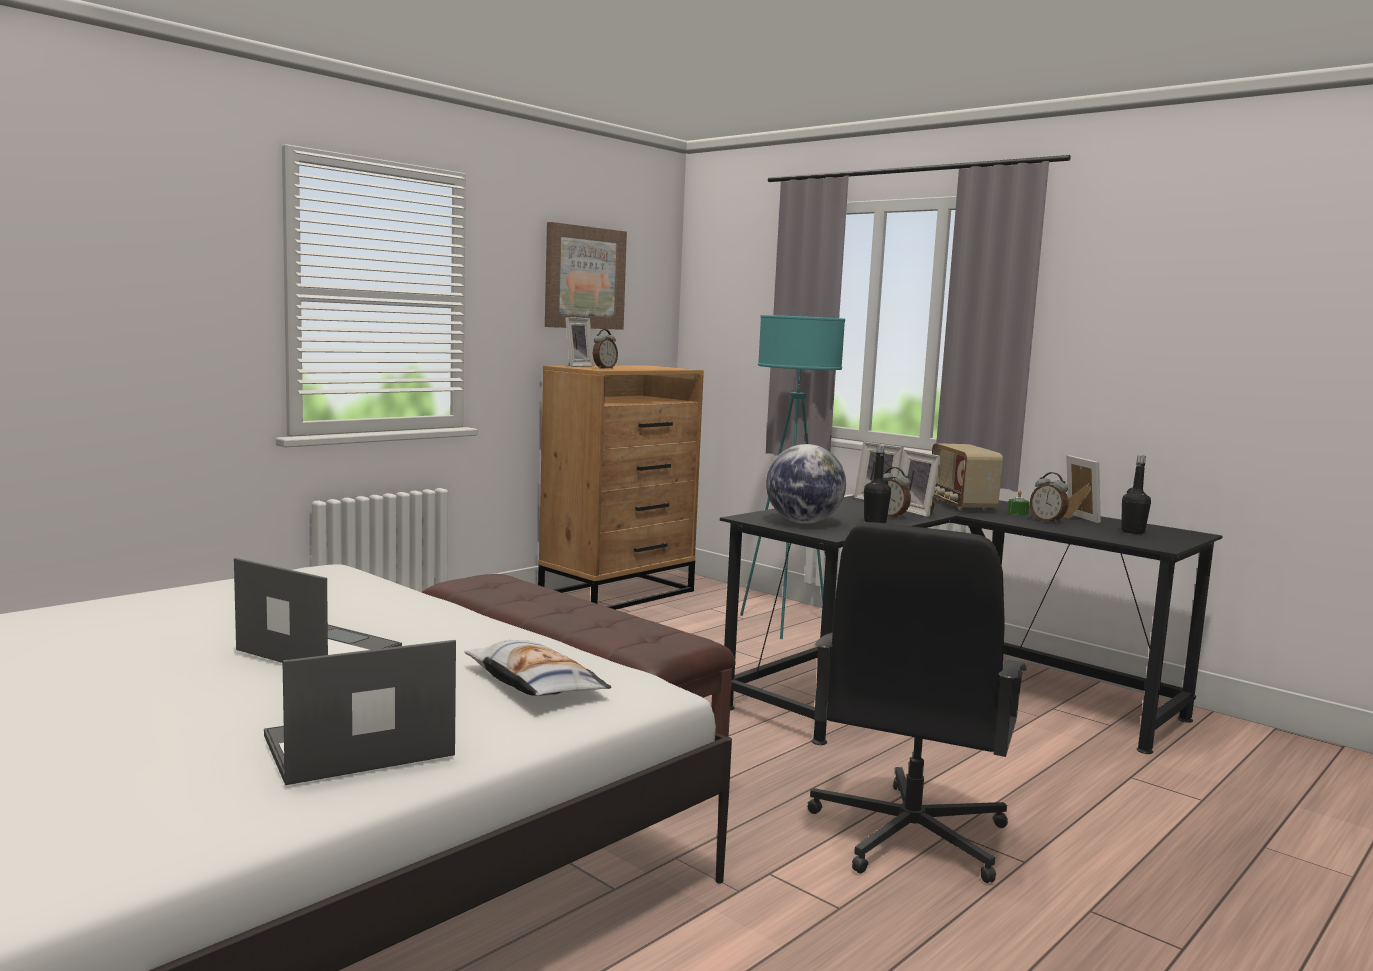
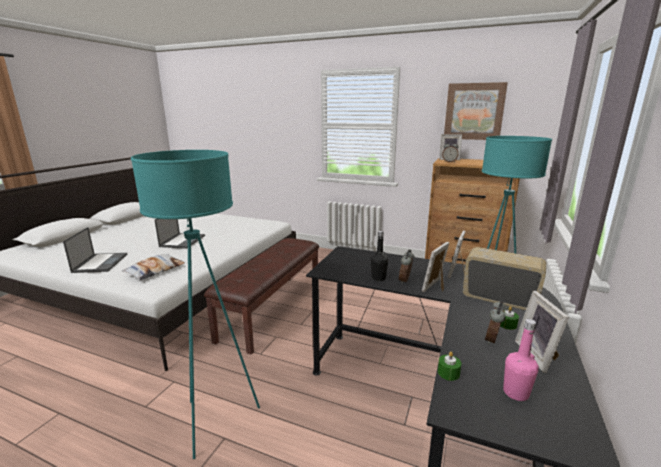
camera: 70 degrees right, 10 degrees up
(356, 747) = (100, 263): laptop -> laptop turned 45 degrees clockwise
(803, 522) = (348, 262): globe -> none
(908, 835) = (217, 420): black office chair -> turquoise floor lamp
(960, 505) = (499, 299): radio -> radio turned 60 degrees clockwise
(1075, 518) = (538, 355): picture frame -> picture frame turned 120 degrees clockwise
(1105, 538) = (448, 373): none -> green candle
(1132, 532) = (515, 393): black bottle -> pink bottle

